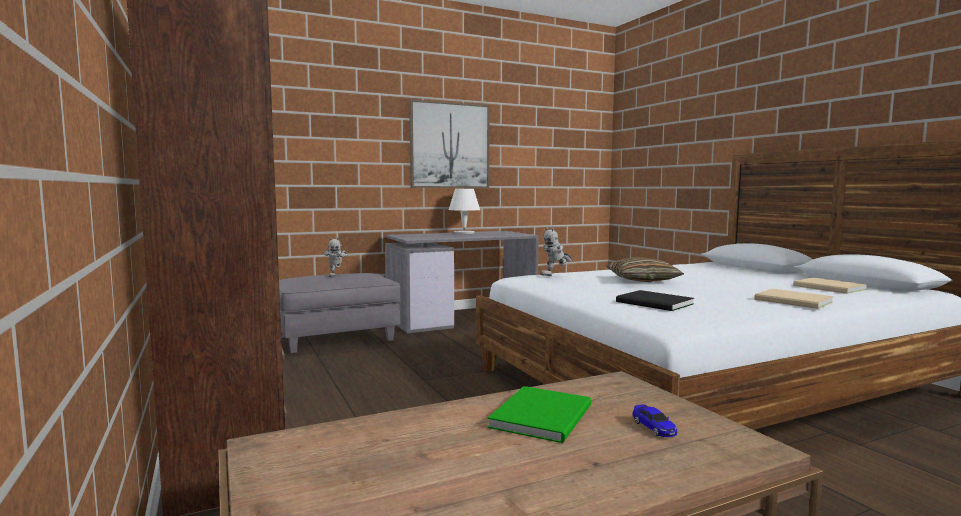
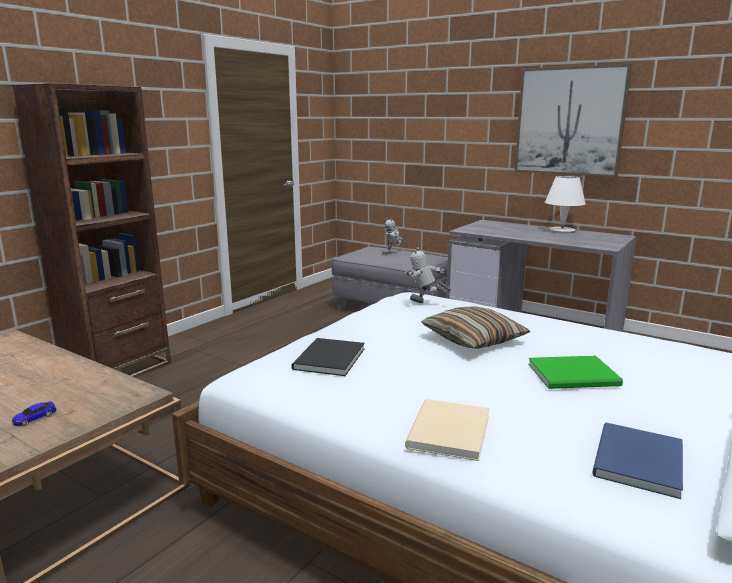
camera: 60 degrees right, 10 degrees up
(545, 416) = (54, 383): green book -> green book (576, 375)
(830, 288) = (635, 462): beige book -> blue book

